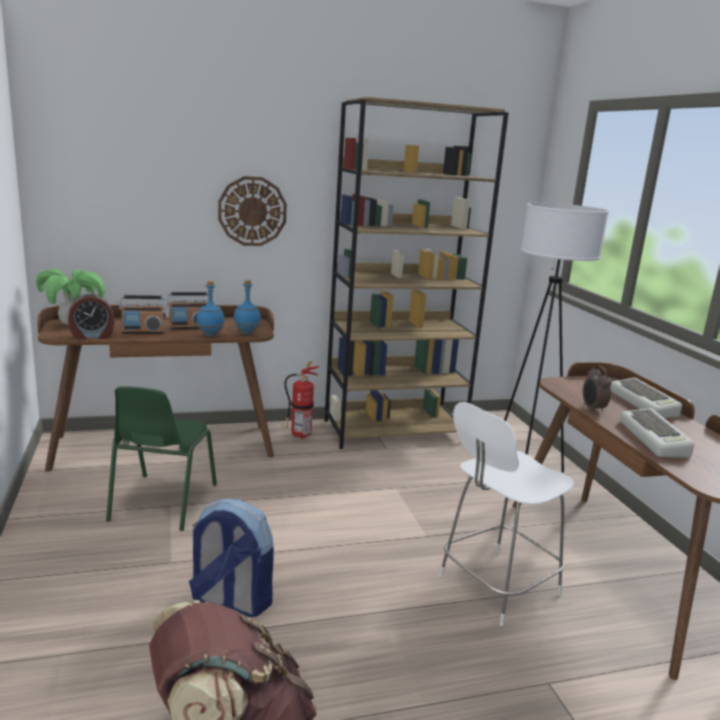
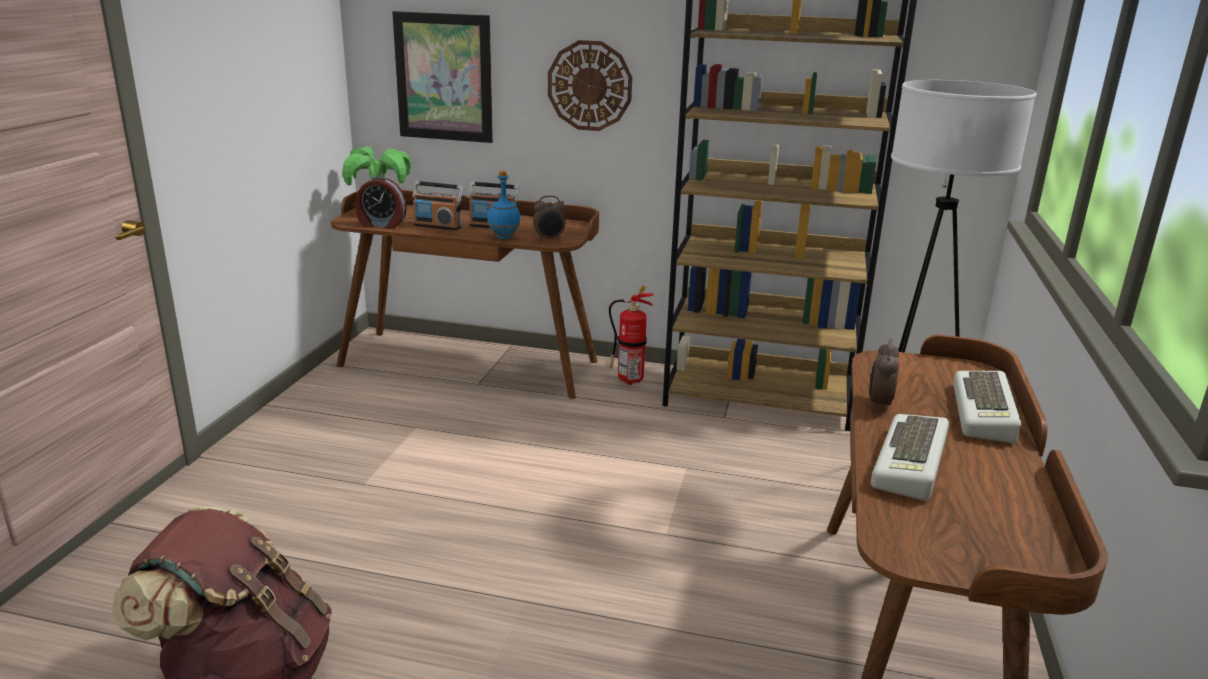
camera: 30 degrees right, 5 degrees up
(122, 206) = (444, 77): none -> picture
(162, 502) = (411, 422): green chair -> none
(230, 601) = (381, 538): backpack -> none
(247, 333) = (549, 239): blue bottle -> alarm clock
(495, 586) = (692, 619): white chair -> none

